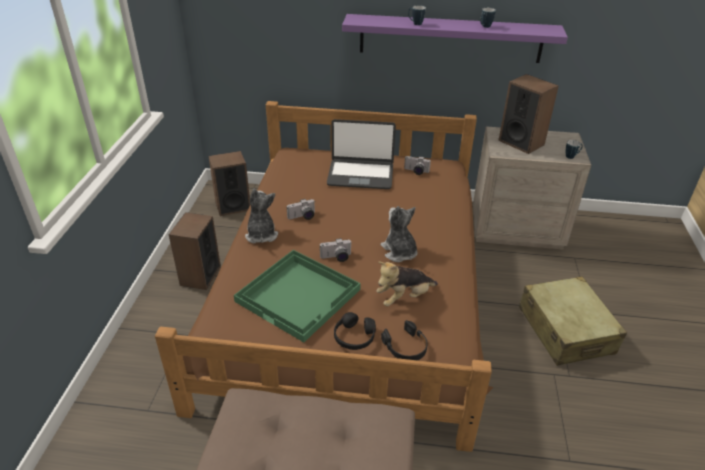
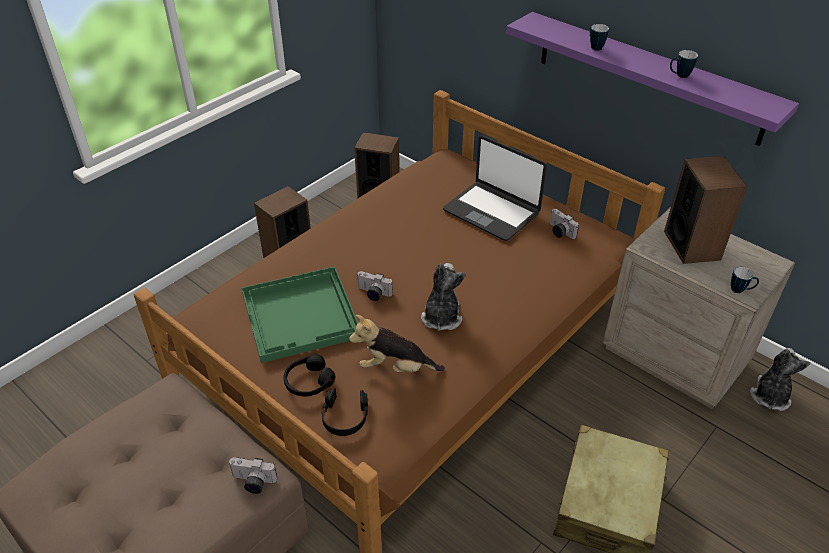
camera: 35 degrees right, 5 degrees up
(261, 235) = (328, 238): plush toy -> plush toy (770, 396)
(302, 217) = (384, 236): camera -> camera (252, 482)

